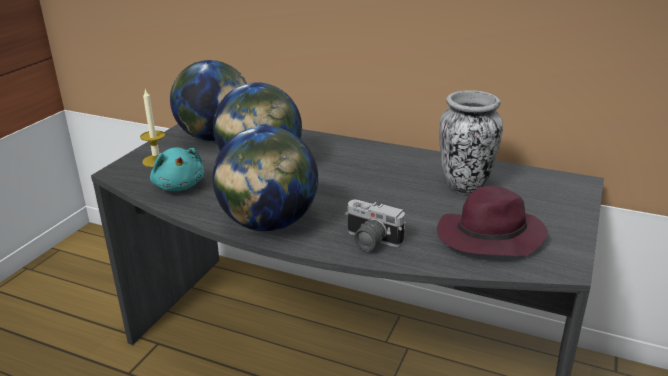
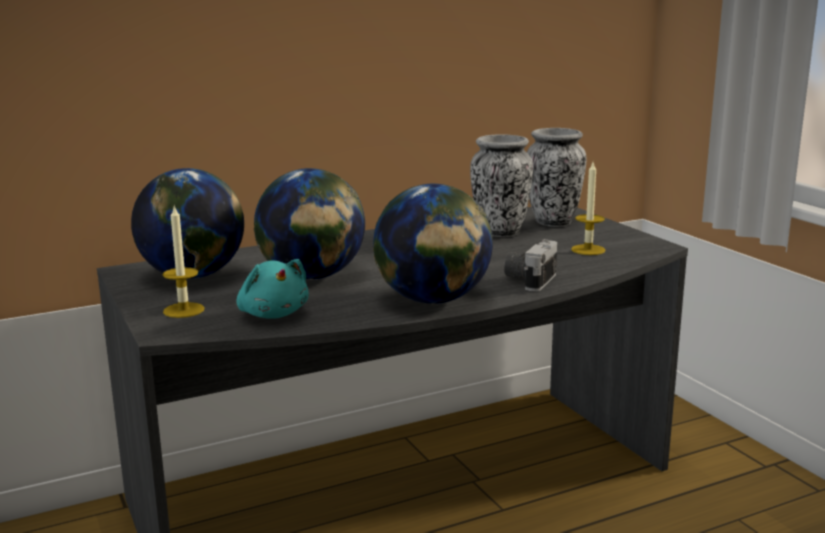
camera: 50 degrees left, 10 degrees down
(179, 185) = (273, 314): turquoise plush toy -> turquoise plush toy turned 45 degrees clockwise
(369, 241) = (529, 279): camera -> camera turned 135 degrees clockwise
(488, 238) = (588, 250): purple hat -> candle
(535, 195) = (553, 222): none -> vase

